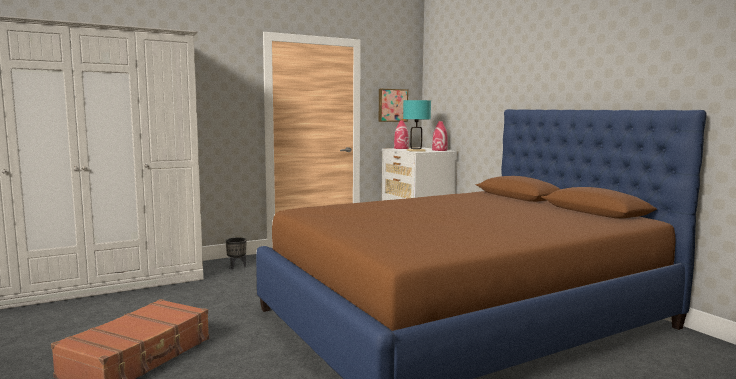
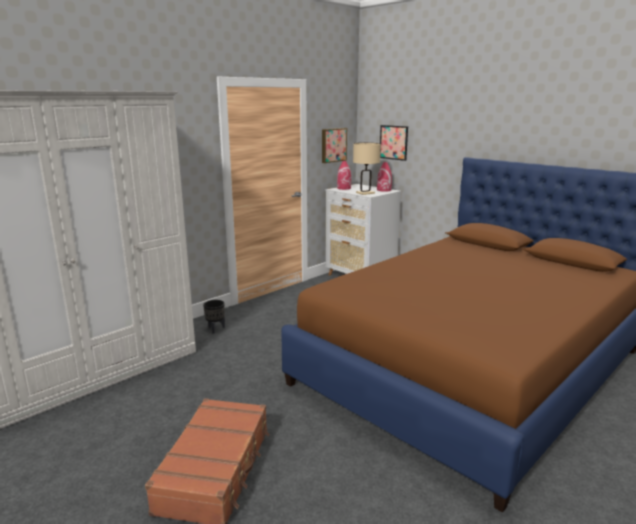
camera: 15 degrees left, 10 degrees up
(416, 151) = (365, 193): turquoise table lamp -> beige table lamp
(451, 102) = (393, 142): none -> picture

